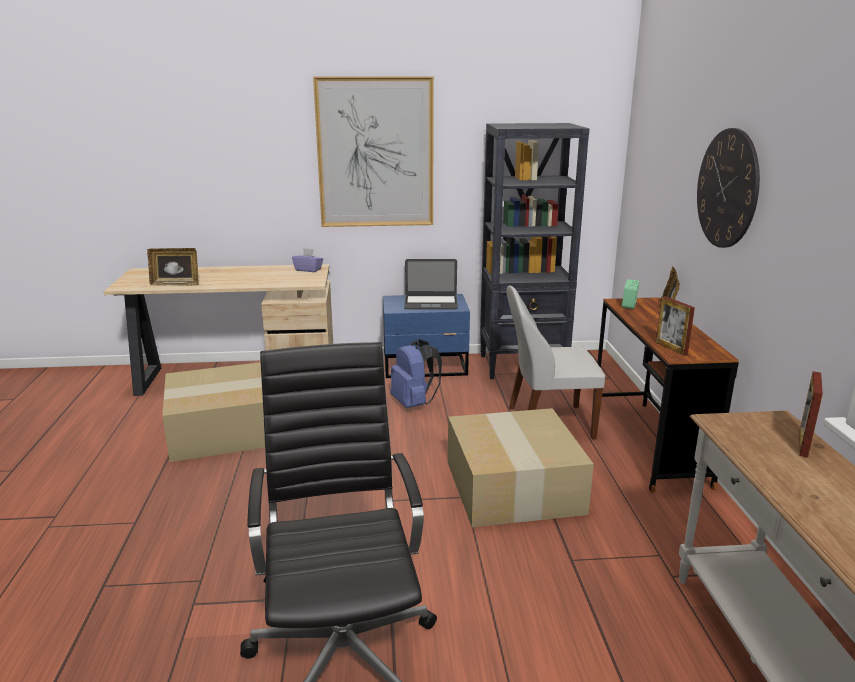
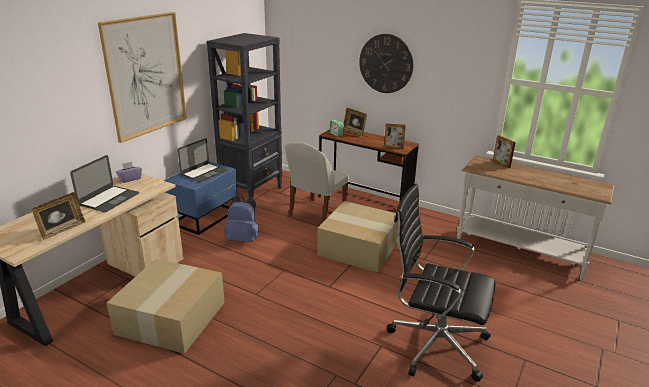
camera: 55 degrees left, 5 degrees up
(255, 277) = (109, 199): none -> laptop

